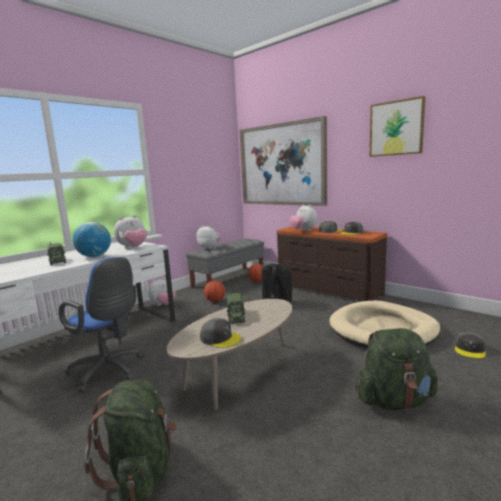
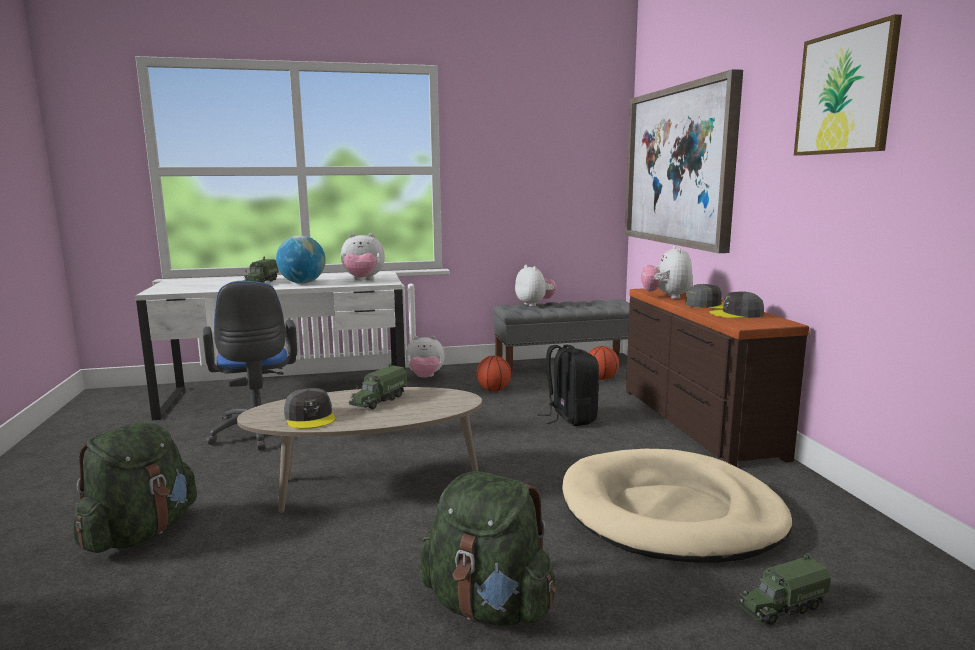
camera: 35 degrees right, 0 degrees up
(470, 349) = (781, 607): grey cap -> toy truck

